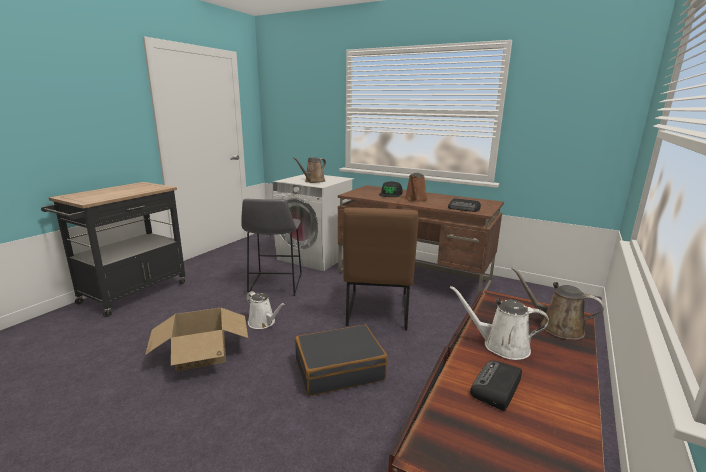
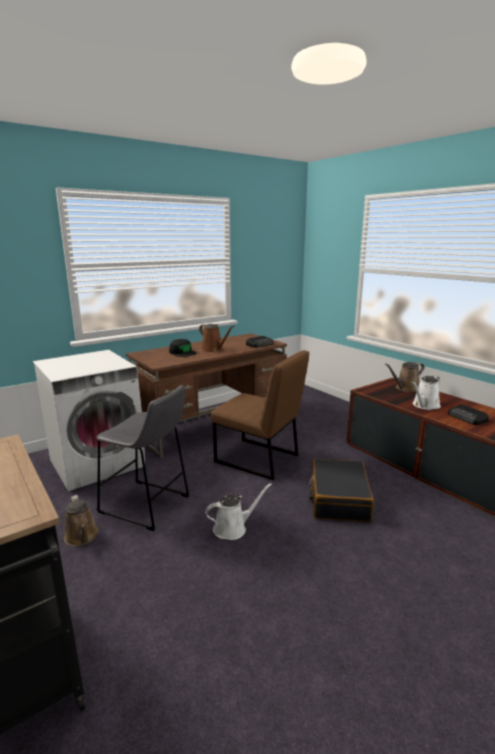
camera: 65 degrees left, 0 degrees up
(201, 353) = (272, 584): cardboard box -> none
(313, 181) = (94, 365): brown watering can -> brown watering can (82, 537)

